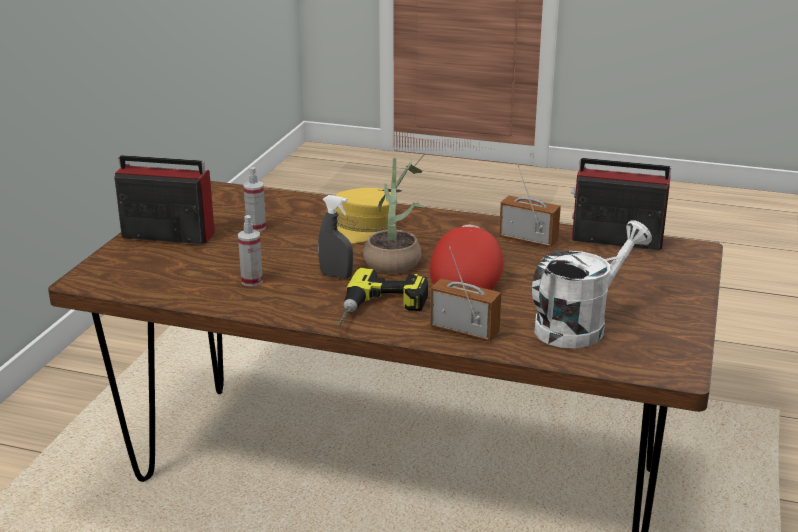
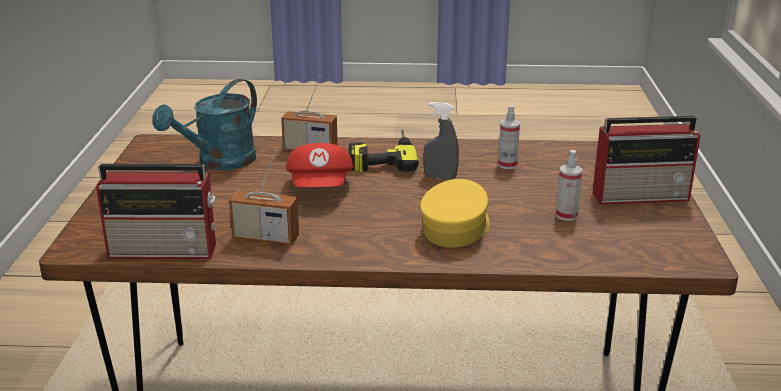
camera: 165 degrees right, 0 degrees up
(394, 259) = (397, 198): potted plant -> none
(579, 325) = (219, 162): white watering can -> turquoise watering can

